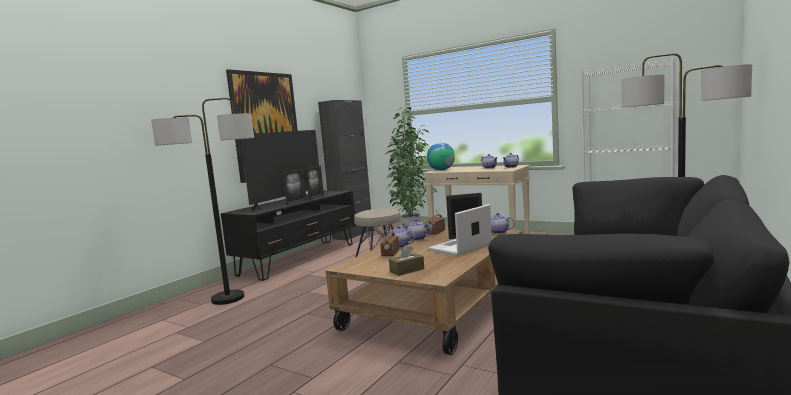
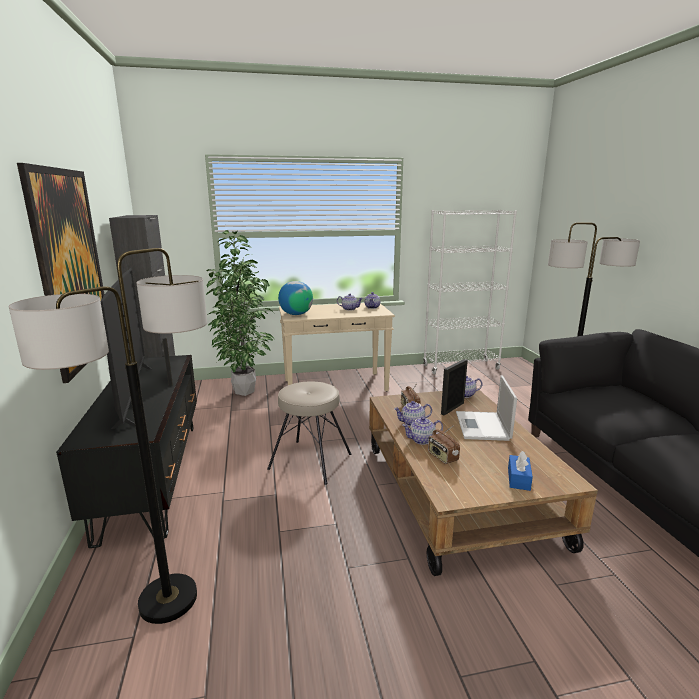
camera: 45 degrees left, 10 degrees up
(296, 203) = (164, 396): picture frame -> none
(407, 270) = (518, 479): brown tissue box -> blue tissue box

